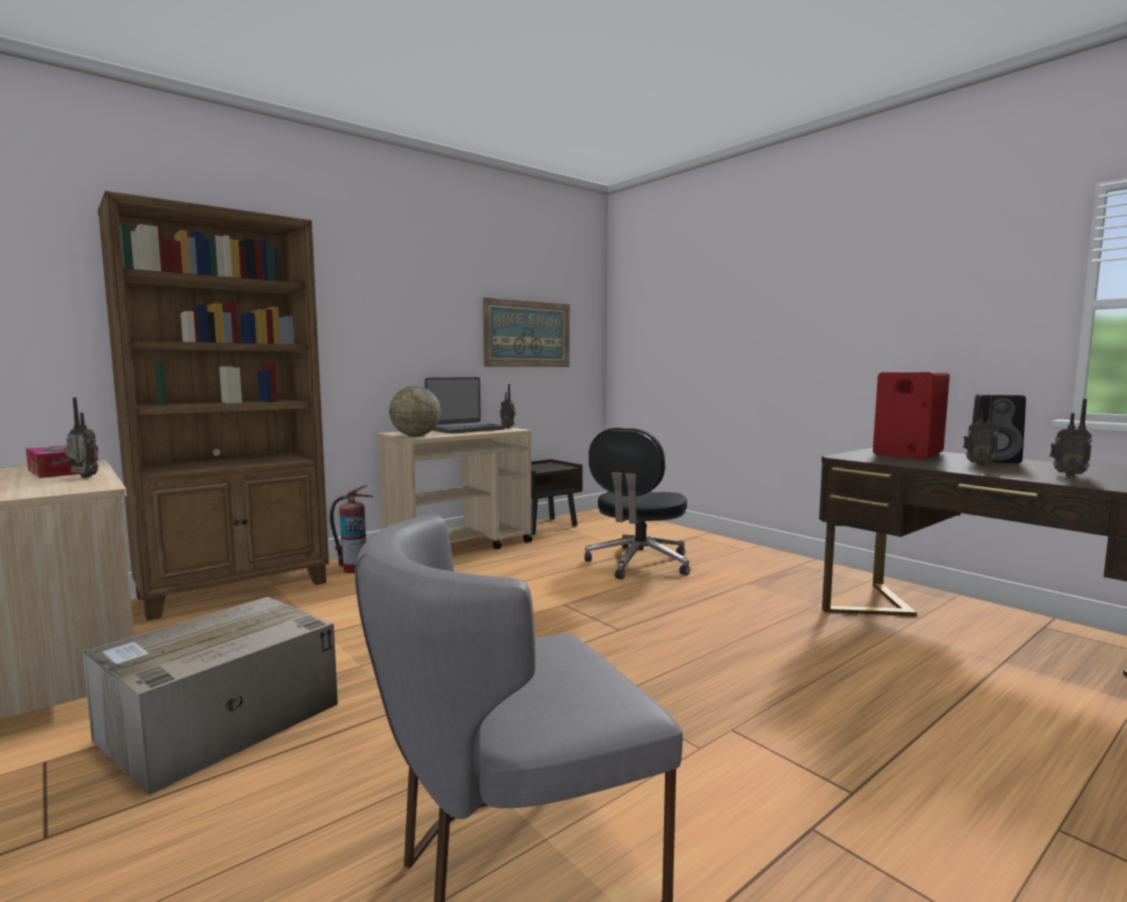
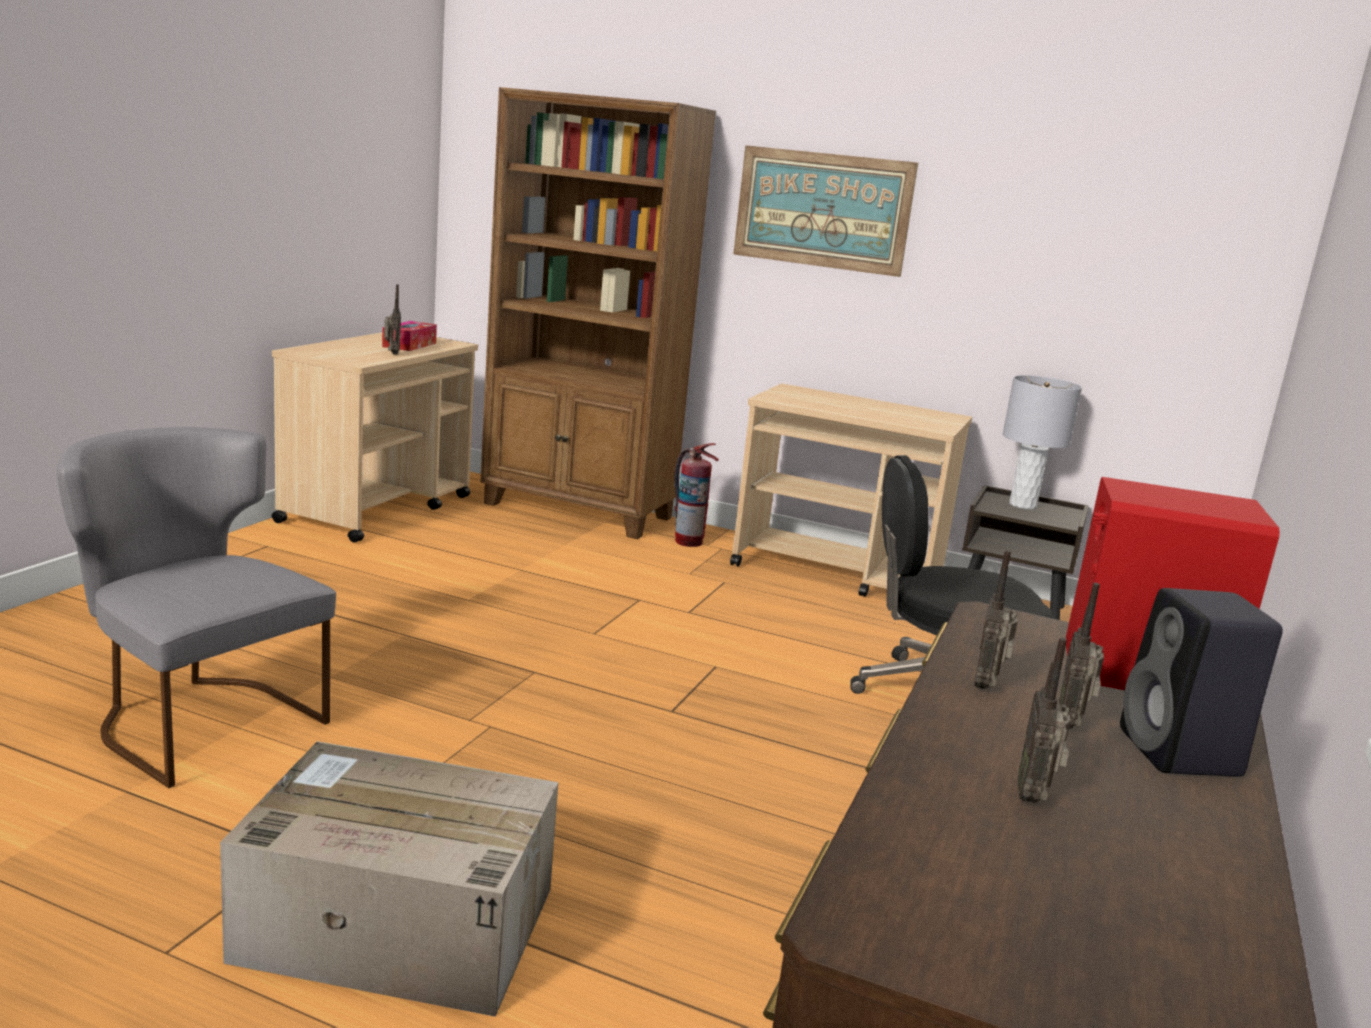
camera: 60 degrees right, 10 degrees up
(218, 723) = (339, 576): cardboard box -> cardboard box (393, 924)
(415, 436) = (781, 397): globe -> none
(465, 429) = (885, 409): laptop -> none
(508, 428) = (949, 424): radio -> radio (988, 686)
(527, 334) = (1084, 274): picture -> picture (822, 210)
(536, 466) = (1023, 505): none -> grey table lamp

